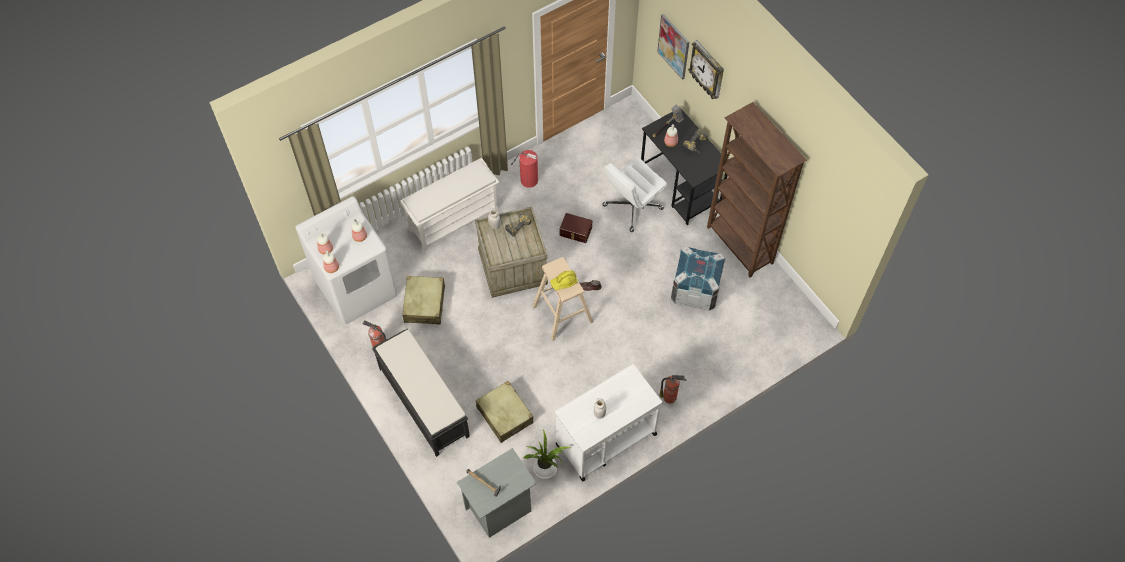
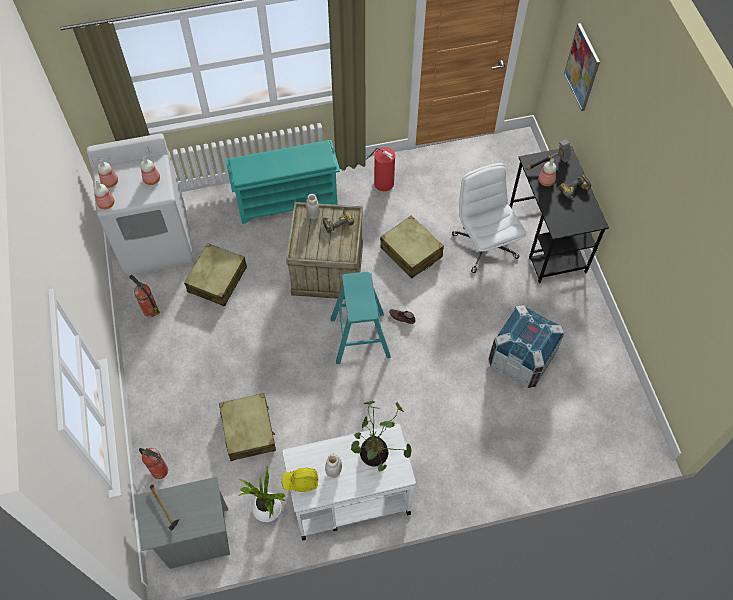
camera: 20 degrees right, 0 degrees up
(423, 401) = (169, 385): black bench -> none
(454, 219) = (287, 200): white shoe rack -> turquoise shoe rack
(562, 314) = (360, 338): beige stool -> turquoise stool
(564, 282) = (359, 301): yellow hard hat -> yellow hard hat (300, 481)
(575, 232) = (411, 252): brown storage box -> beige suitcase
(625, 391) = (376, 454): none -> potted plant
(632, 207) = (484, 245): white office chair -> white office chair turned 90 degrees clockwise
(670, 397) = (444, 475): fire extinguisher -> fire extinguisher (160, 471)
(707, 70) = (611, 101): wall clock -> none
(739, 246) = (591, 325): brown bookcase -> none

